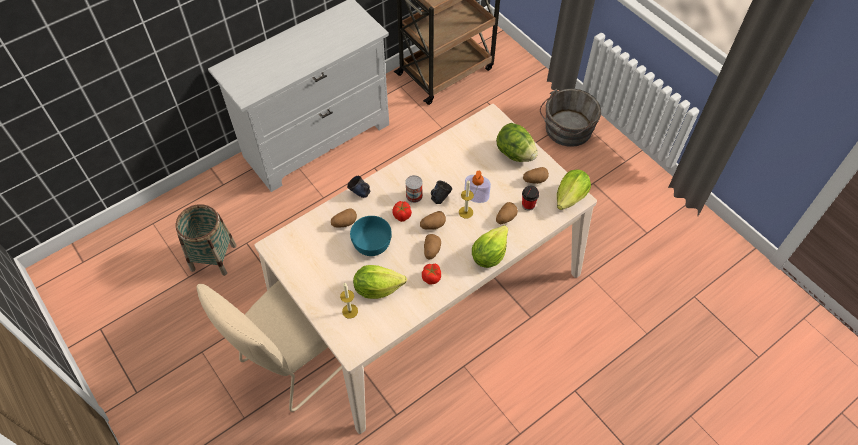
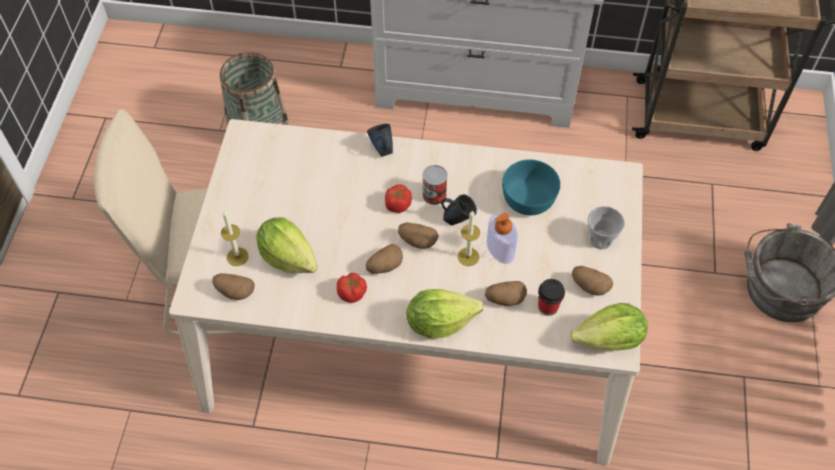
camera: 45 degrees right, 0 degrees up
(344, 223) = (333, 166): potato -> potato (234, 291)
(372, 243) = (336, 209): turquoise bowl -> turquoise bowl (529, 199)
(515, 154) = (600, 239): lettuce -> cup

